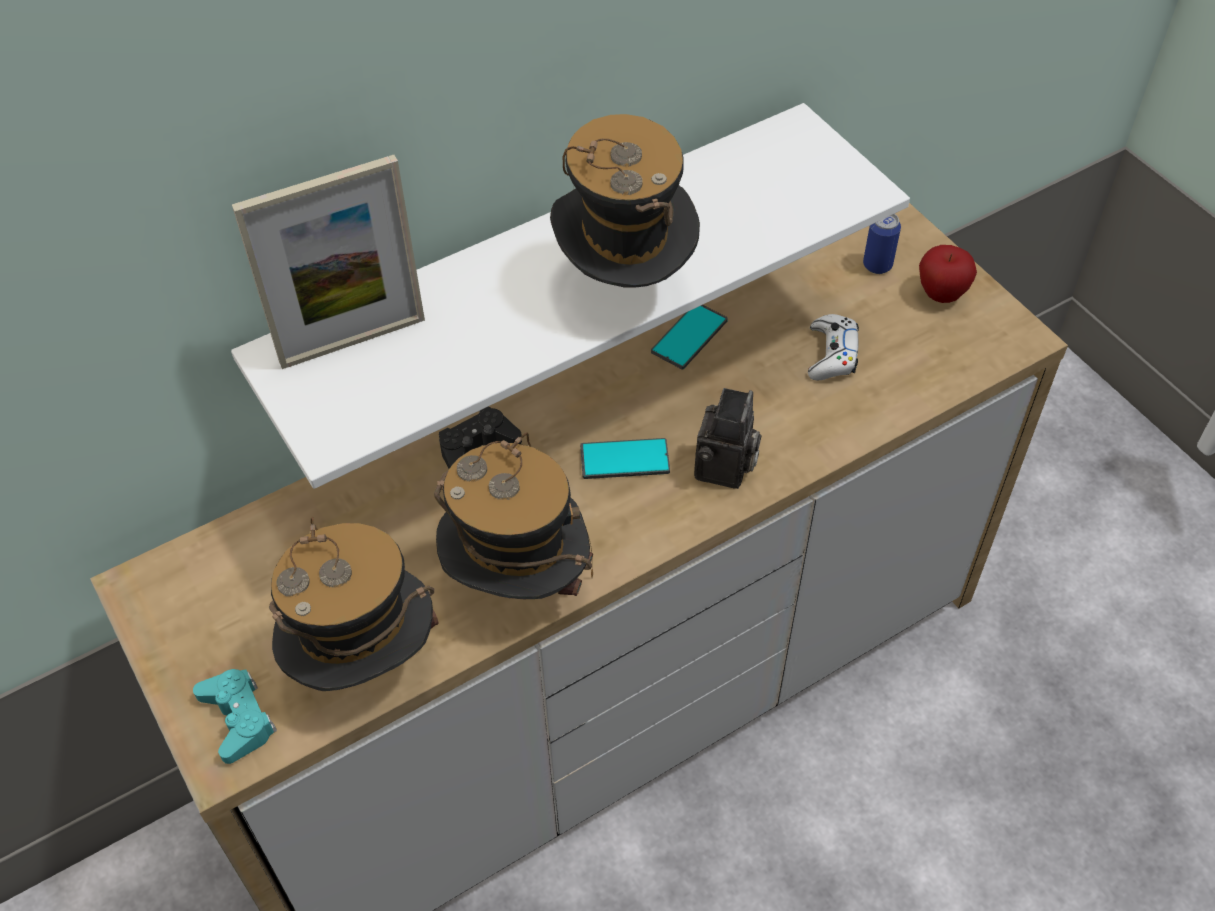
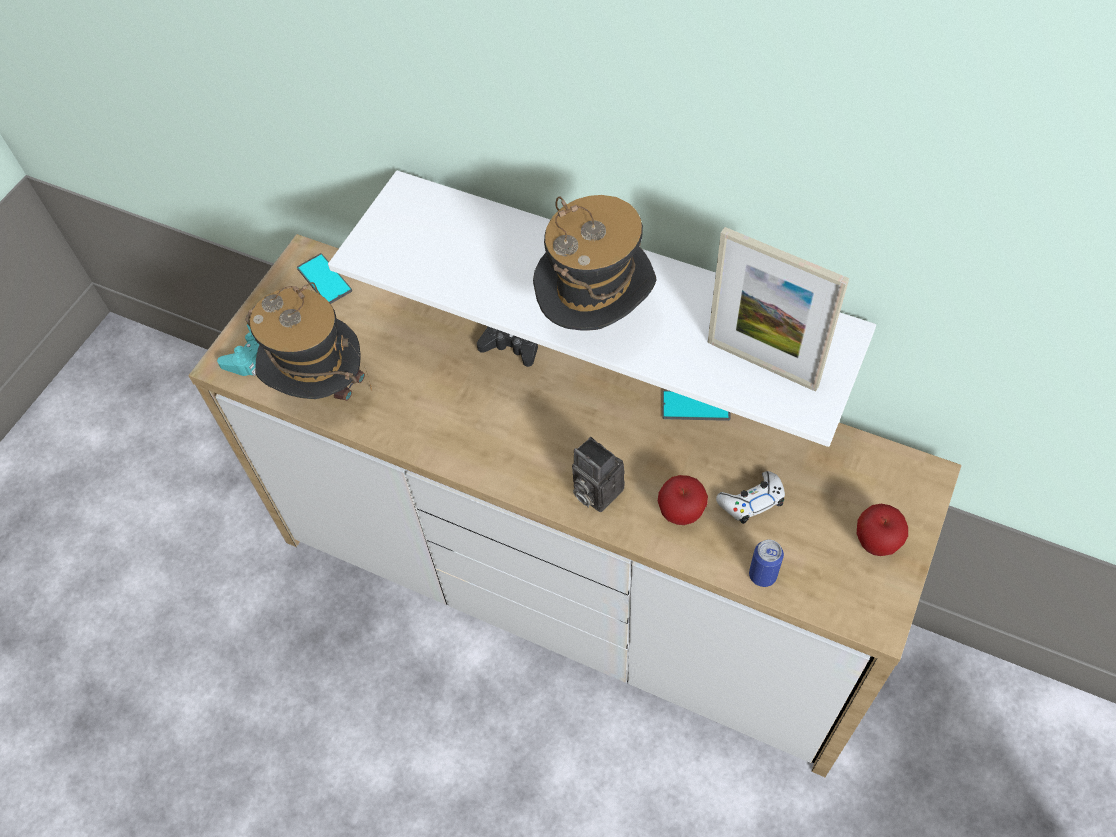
camera: 60 degrees right, 5 degrees up
(353, 341) = (442, 217): picture frame -> picture frame (762, 364)
(518, 584) = (424, 429): hat -> none
(624, 460) = (560, 429): phone -> phone (324, 280)
(725, 470) = (594, 491): camera -> camera turned 60 degrees clockwise
(805, 415) = (680, 513): none -> apple
(877, 265) = (868, 485): can -> can (762, 575)

